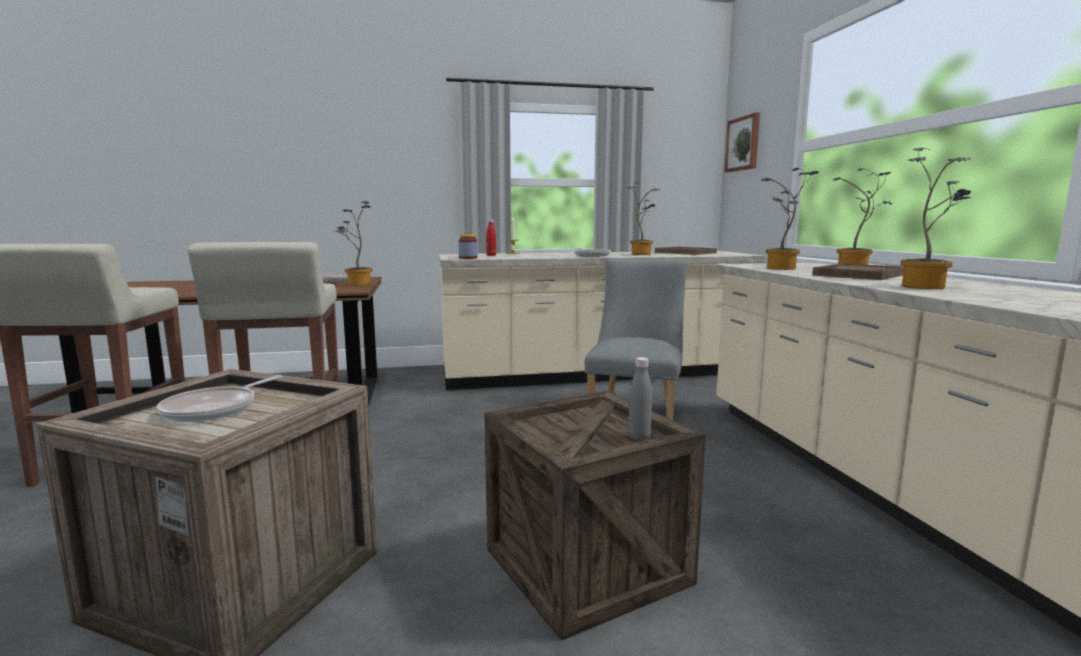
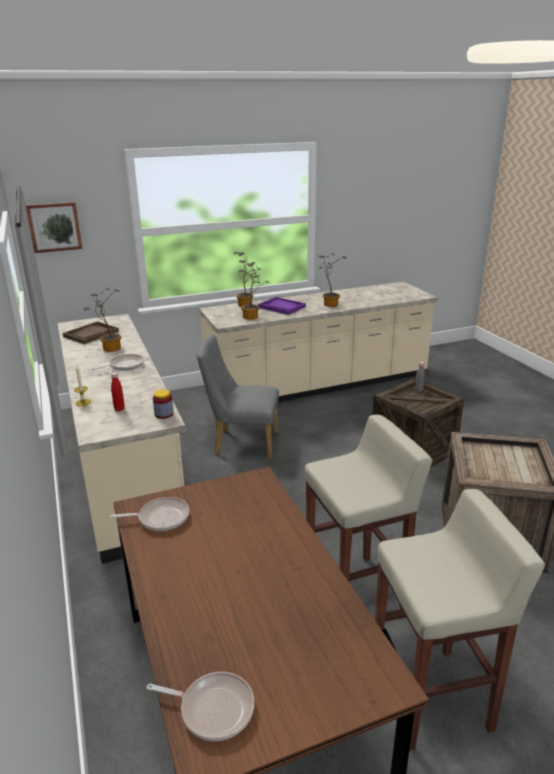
camera: 100 degrees left, 15 degrees up
(215, 409) = (502, 466): frying pan -> frying pan (213, 709)
(356, 284) = (209, 491): potted plant -> none
(860, 275) = (281, 307): brown tray -> purple tray

